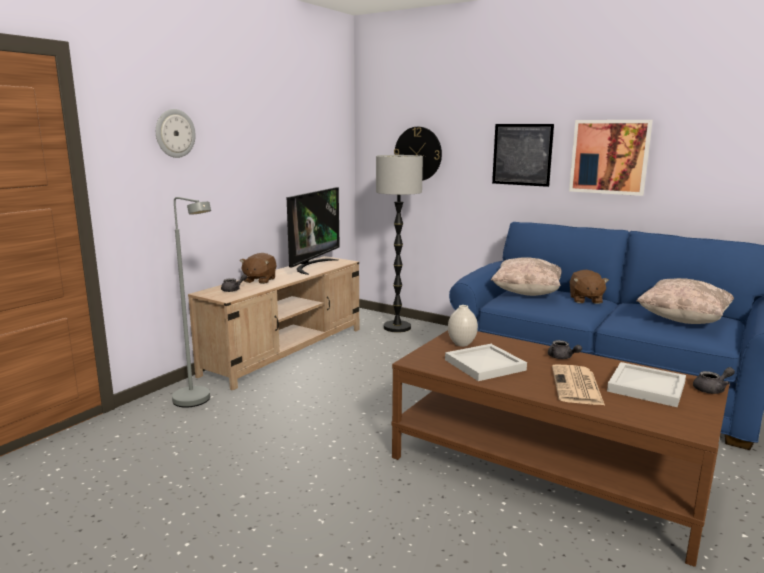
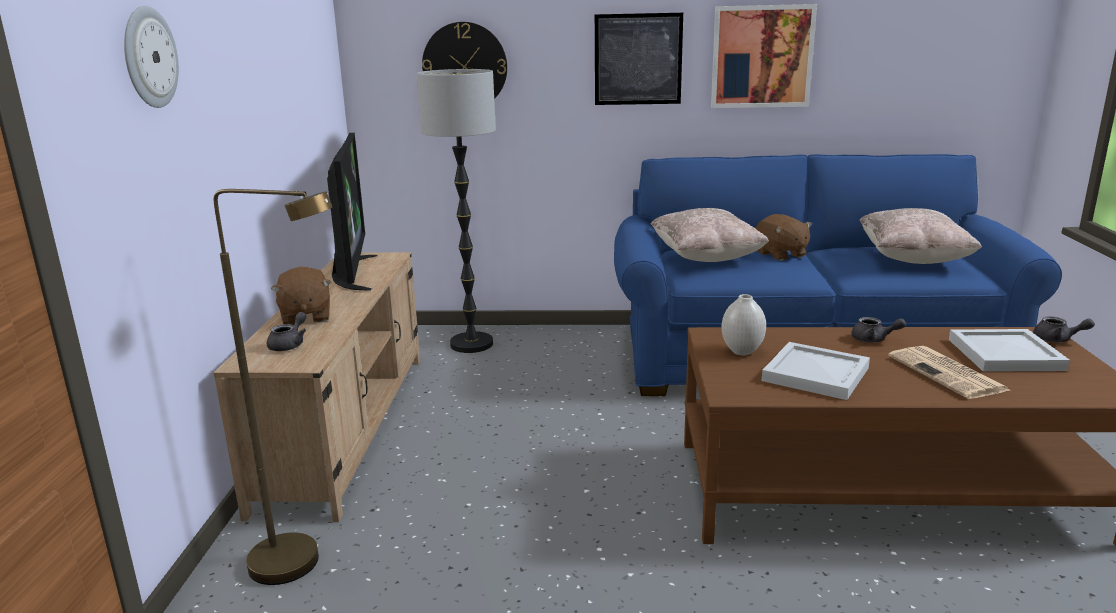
camera: 30 degrees left, 5 degrees up
(197, 402) = (302, 564): grey floor lamp -> brown floor lamp
(712, 389) = (1057, 339): grey teapot -> grey teapot turned 75 degrees clockwise

